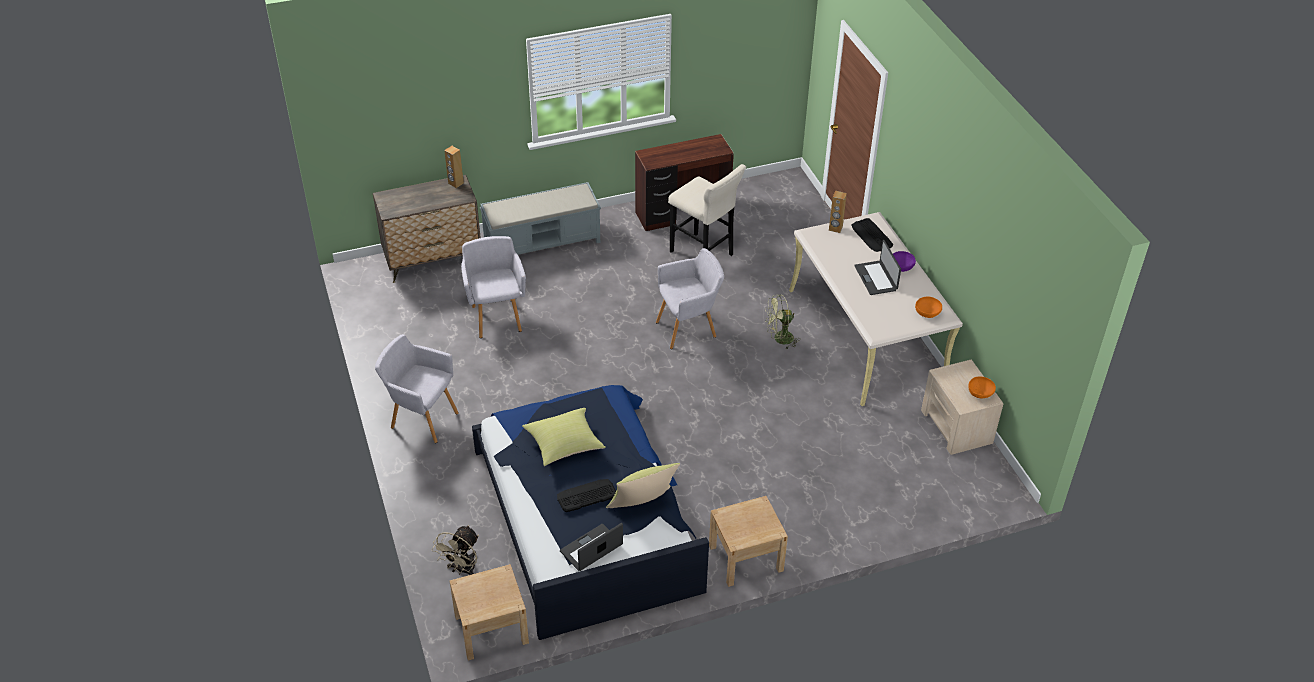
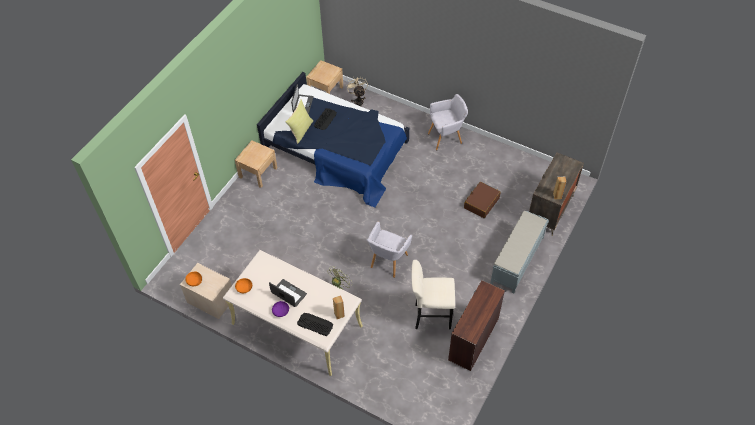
camera: 140 degrees right, 10 degrees up
(496, 316) = (481, 203): grey armchair -> brown suitcase
(564, 446) = (356, 131): yellow pillow -> none

